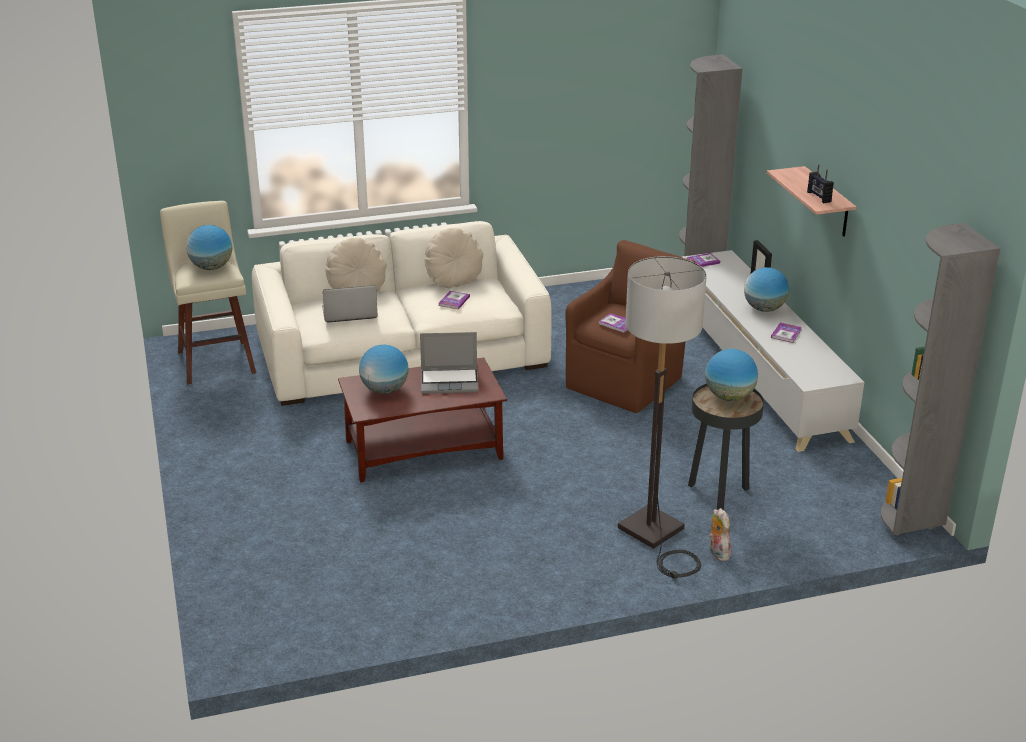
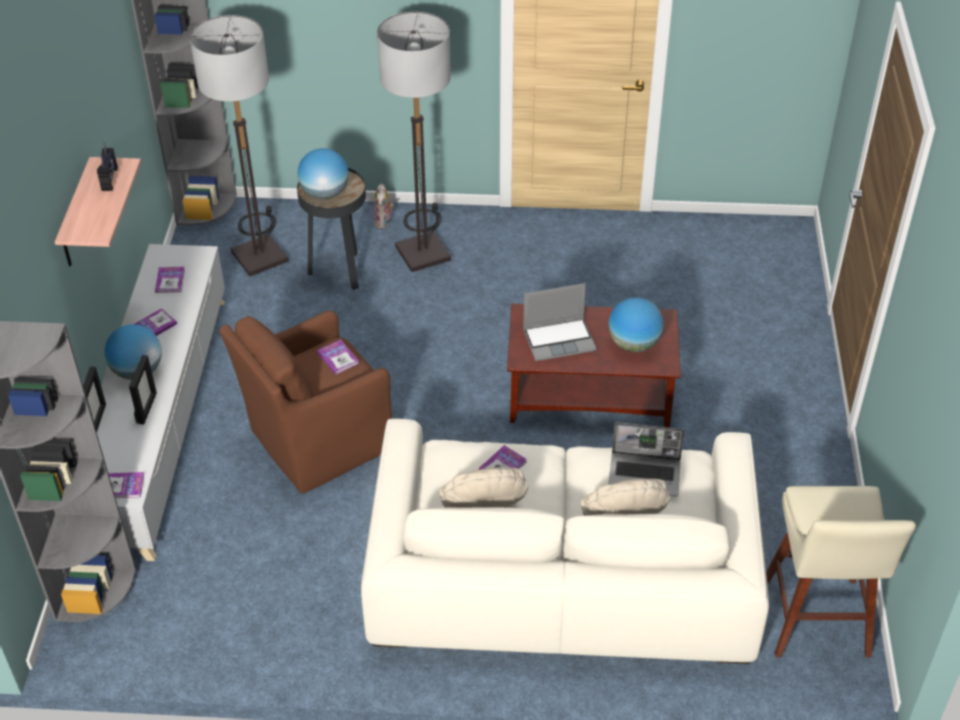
camera: 160 degrees left, 15 degrees up
(211, 267) = (831, 514): globe -> none
(450, 382) = (559, 339): laptop -> laptop turned 150 degrees clockwise
(733, 294) = (146, 408): none -> picture frame
(811, 361) = (170, 280): none -> book
(817, 501) = (259, 248): none -> floor lamp

